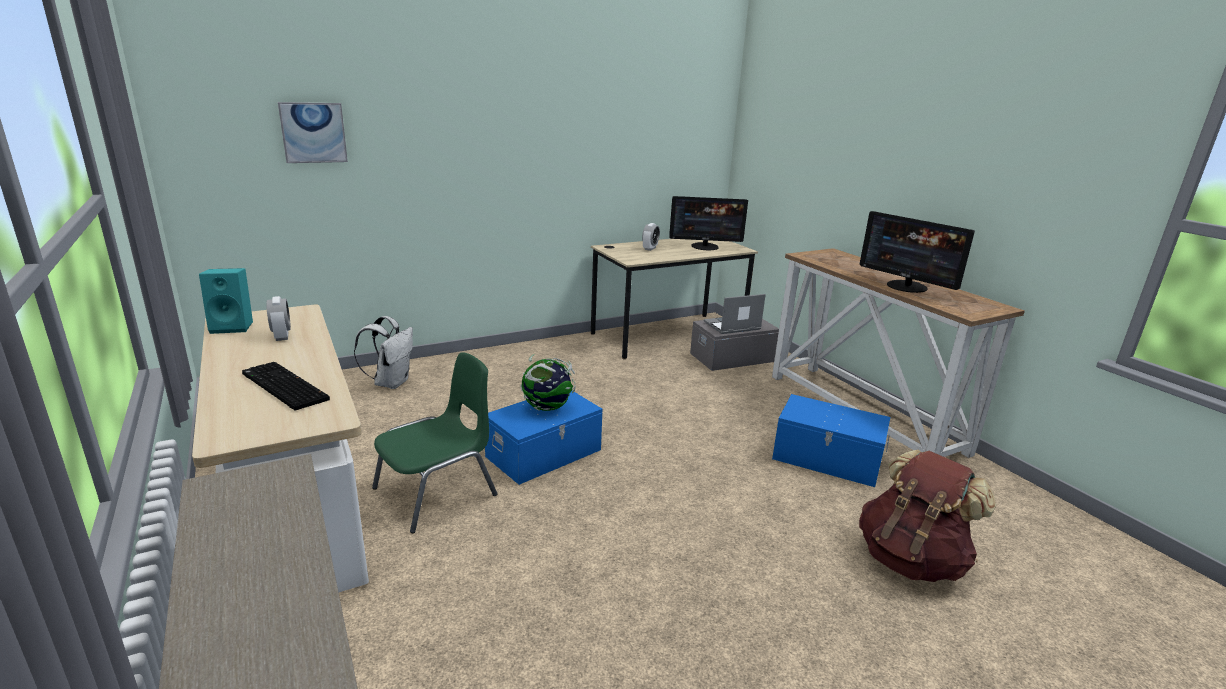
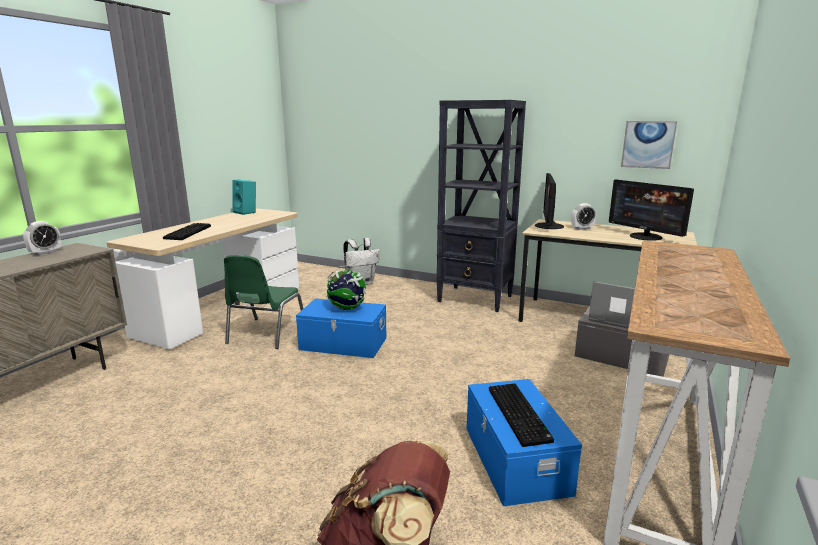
camera: 55 degrees right, 5 degrees down
(282, 336) = (246, 219): alarm clock -> alarm clock (45, 252)
(313, 132) = (352, 116): picture -> picture (648, 144)
(438, 492) = (265, 334): green chair -> green chair turned 90 degrees clockwise
(548, 352) = (475, 299): none -> black bookcase
(840, 418) = (520, 414): none -> keyboard
(906, 286) = (680, 289): monitor -> monitor (548, 226)

